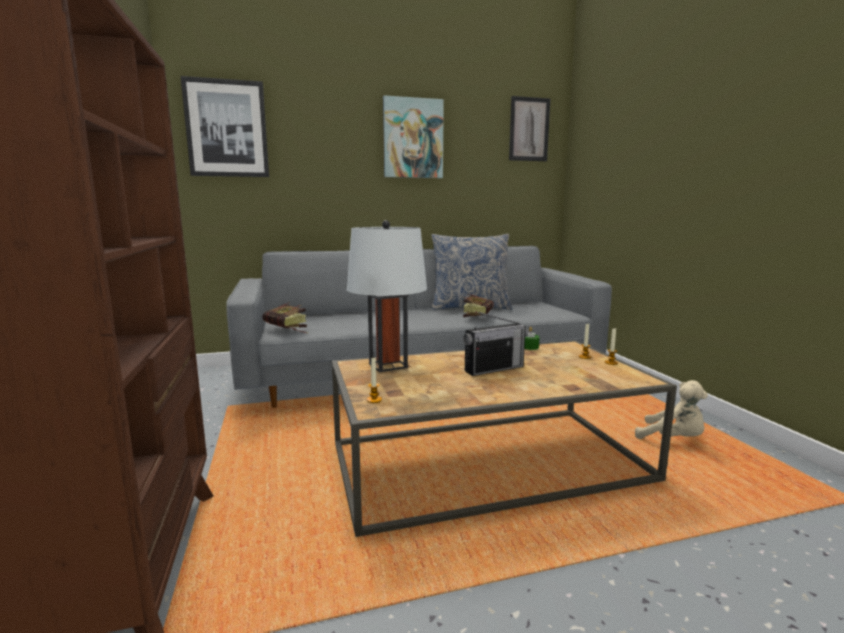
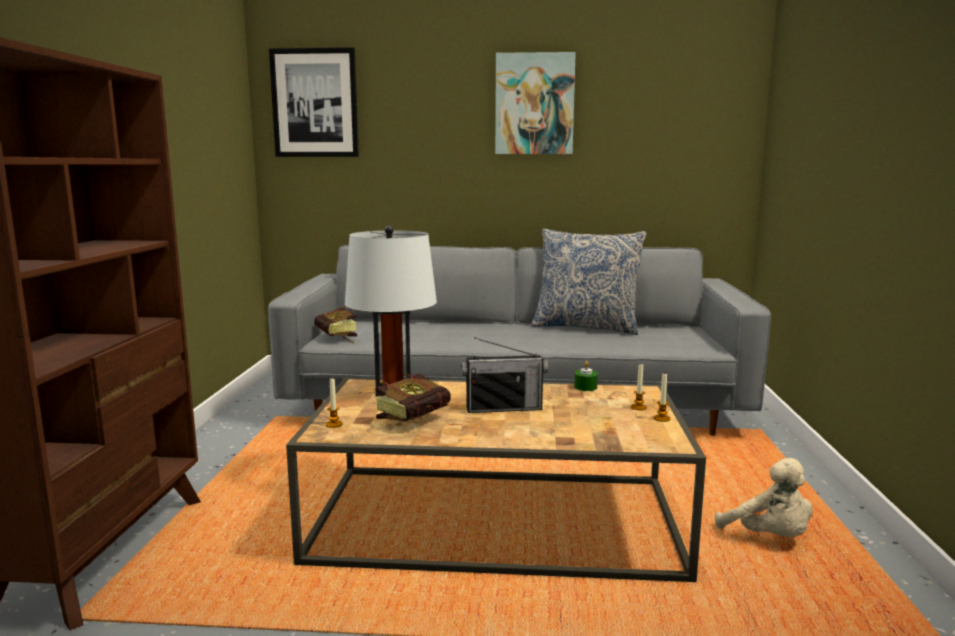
camera: 20 degrees right, 0 degrees up
(478, 317) = (576, 341): book -> book (418, 418)
(529, 129) = (704, 84): picture -> none

